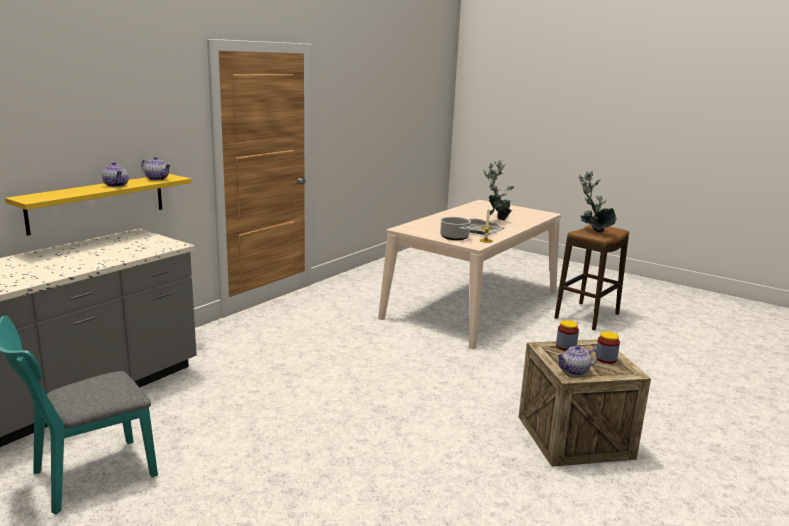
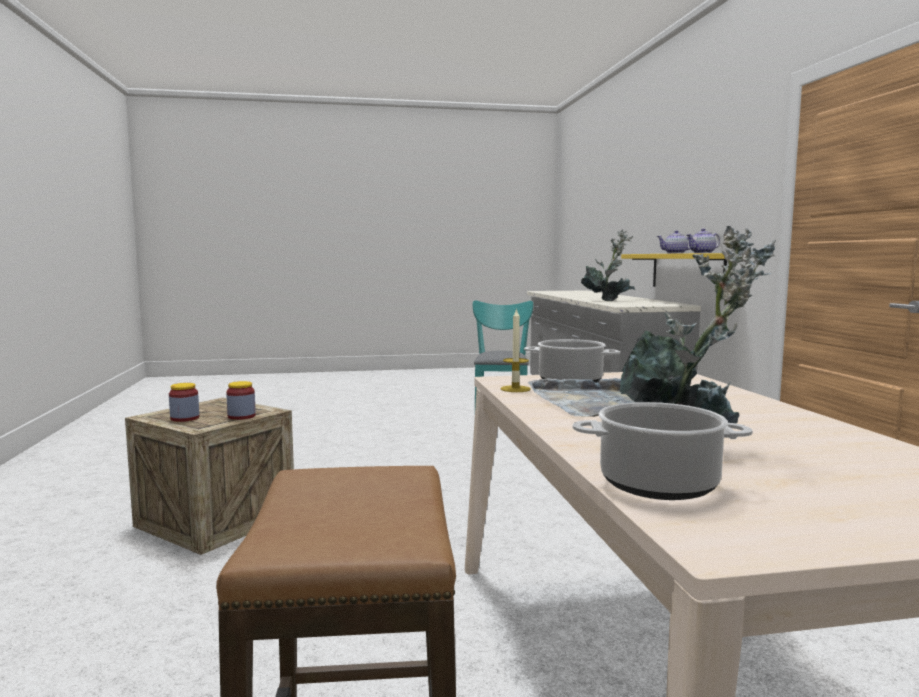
camera: 135 degrees right, 10 degrees down
(533, 218) = (657, 485): none -> cooking pot
(575, 371) = (216, 404): teapot -> none
(592, 232) = (363, 495): potted plant -> potted plant (608, 300)

